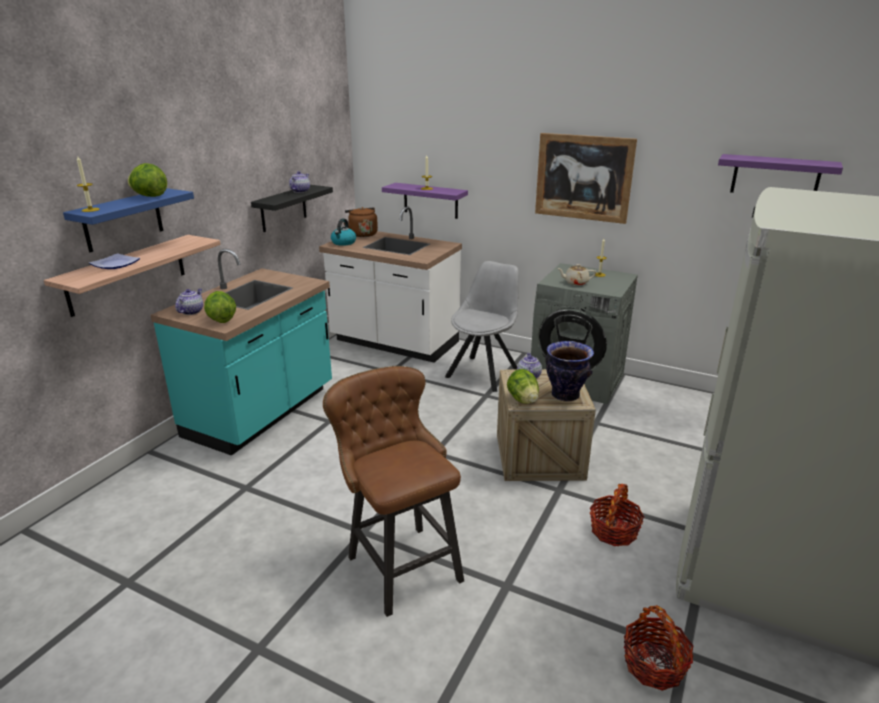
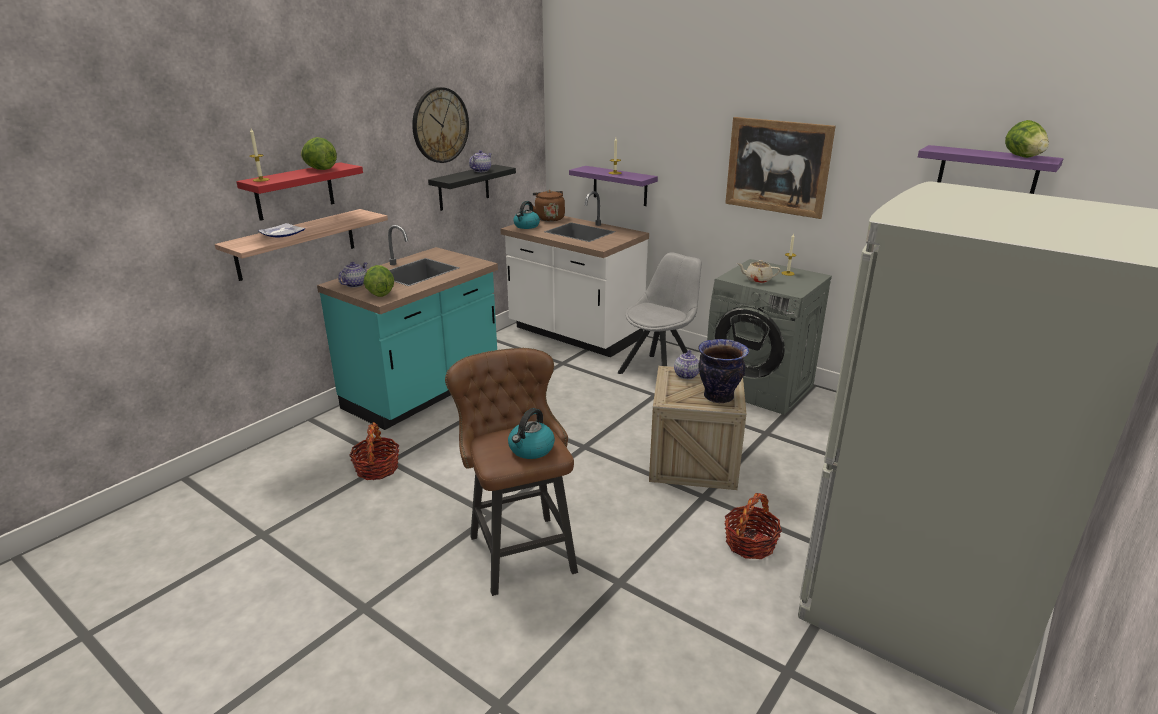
camera: 10 degrees right, 0 degrees up
(123, 220) = (294, 191): blue shelf -> red shelf
(259, 148) = (440, 125): none -> wall clock
(417, 467) = (531, 449): none -> kettle
(523, 400) = (671, 397): lettuce -> lettuce (1023, 157)
(654, 665) = (750, 678): basket -> basket (377, 469)

